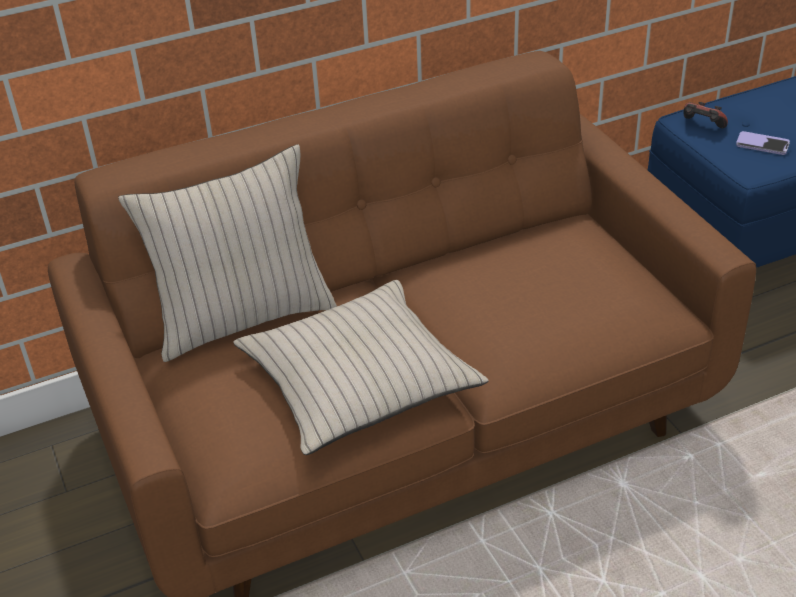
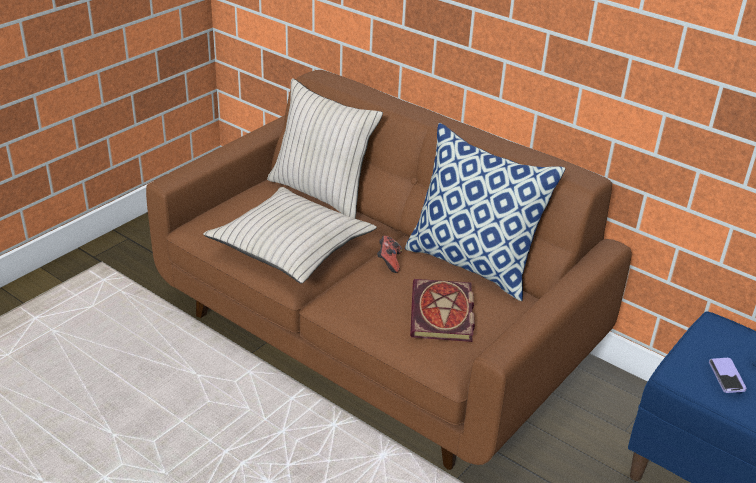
camera: 60 degrees right, 5 degrees down
(492, 238) = (473, 264): none -> pillow
(583, 290) = (443, 315): none -> book
(702, 127) = (717, 336): game controller -> game controller (389, 262)

